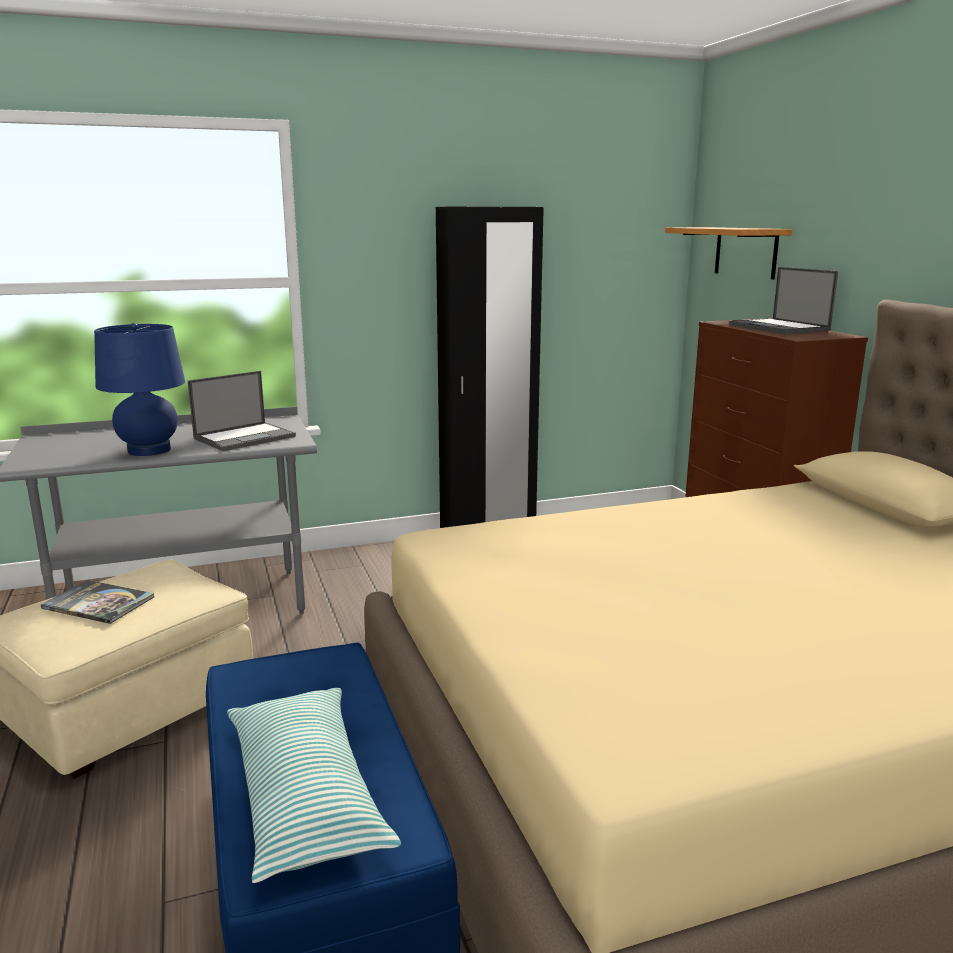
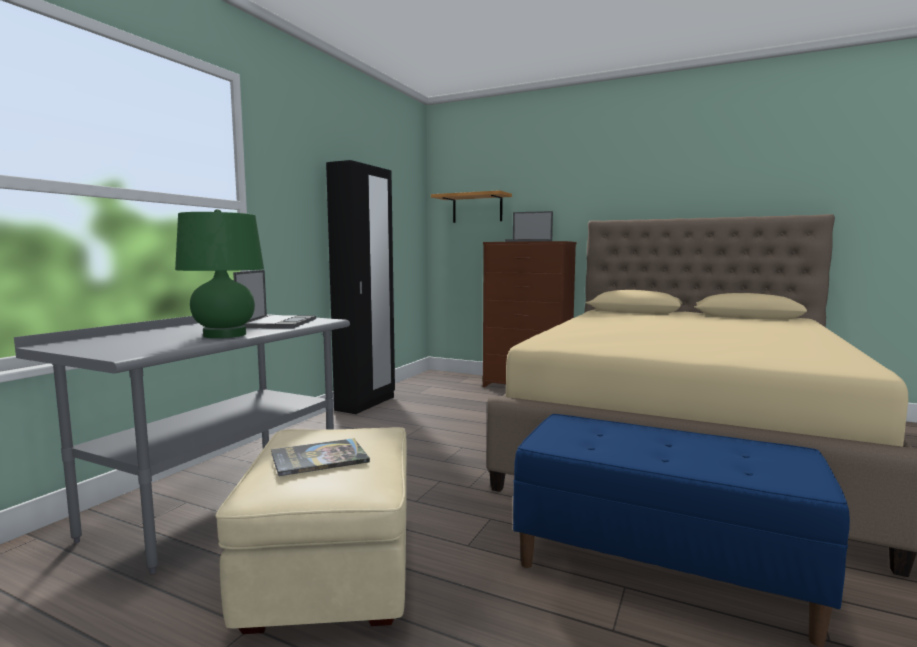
camera: 45 degrees left, 10 degrees down
(149, 450) = (225, 335): blue table lamp -> green table lamp
(305, 796) = (727, 460): pillow -> none

